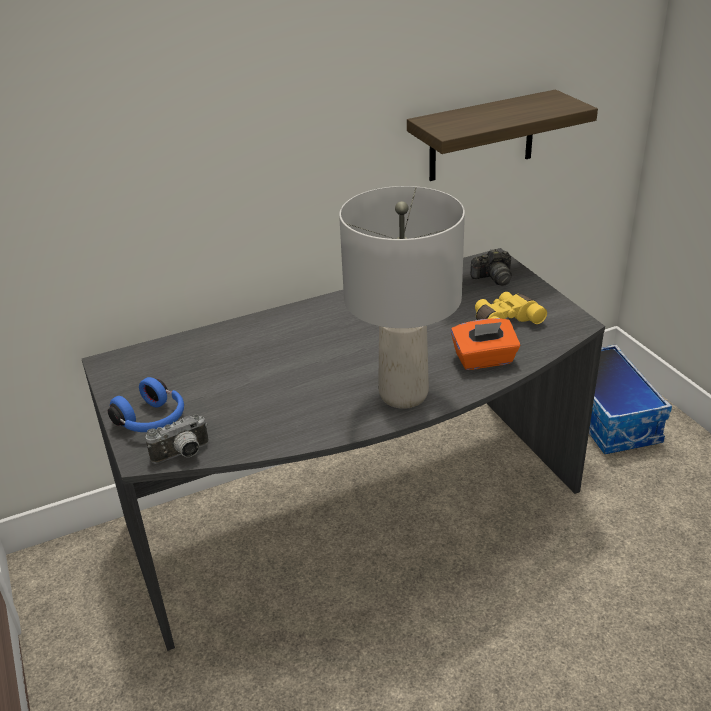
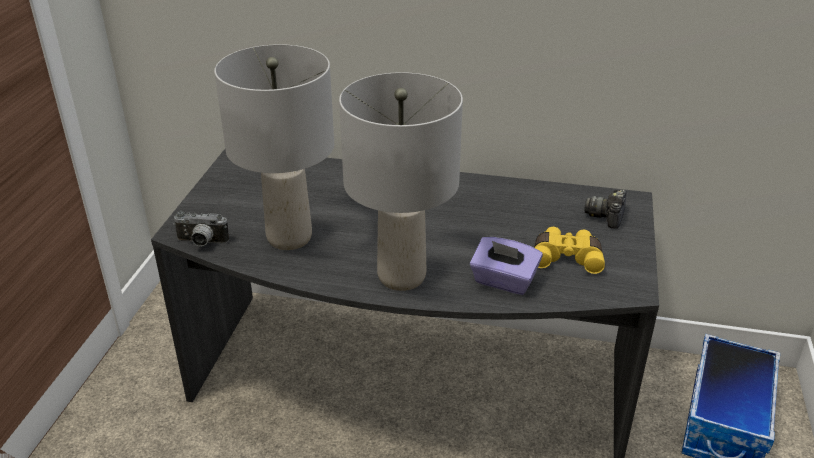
camera: 35 degrees right, 0 degrees up
(152, 421) = (213, 210): blue headphones -> none
(264, 410) = (290, 238): none -> grey table lamp
(481, 136) = (647, 67): shelf -> none
(484, 360) = (503, 281): orange tissue box -> purple tissue box
(493, 278) = (607, 216): camera -> camera turned 90 degrees clockwise

